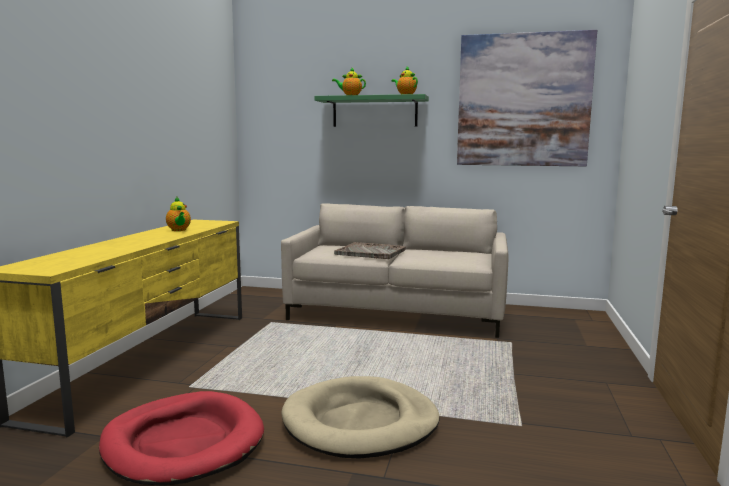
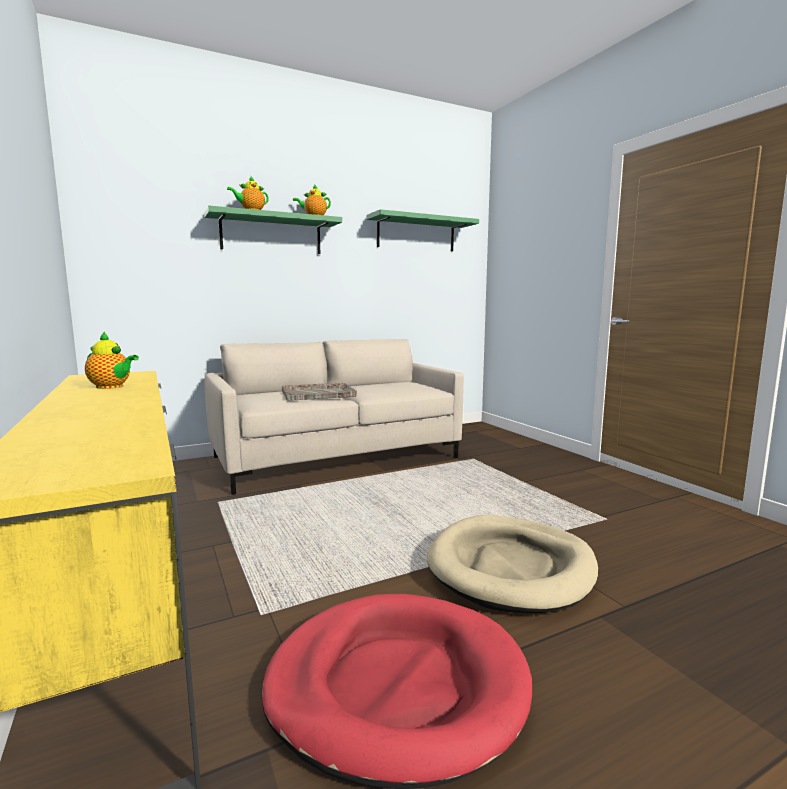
camera: 40 degrees left, 0 degrees up
(523, 100) = (416, 234): picture -> green shelf

